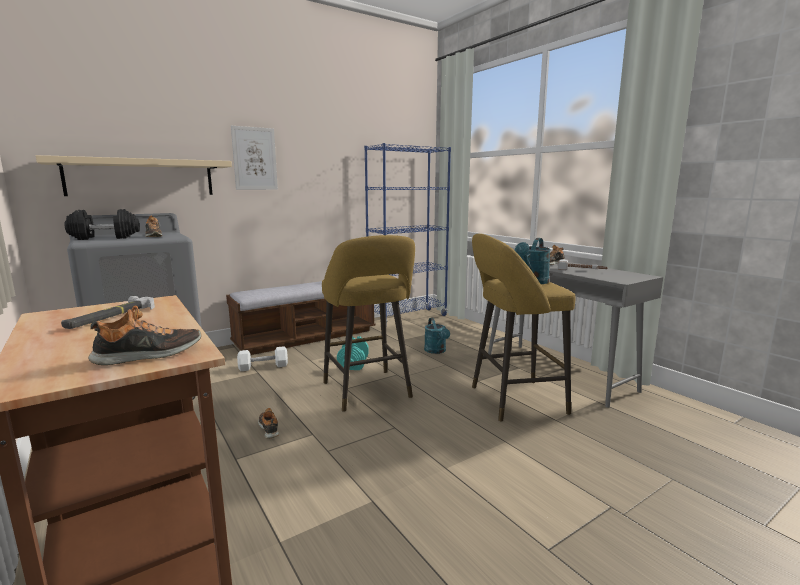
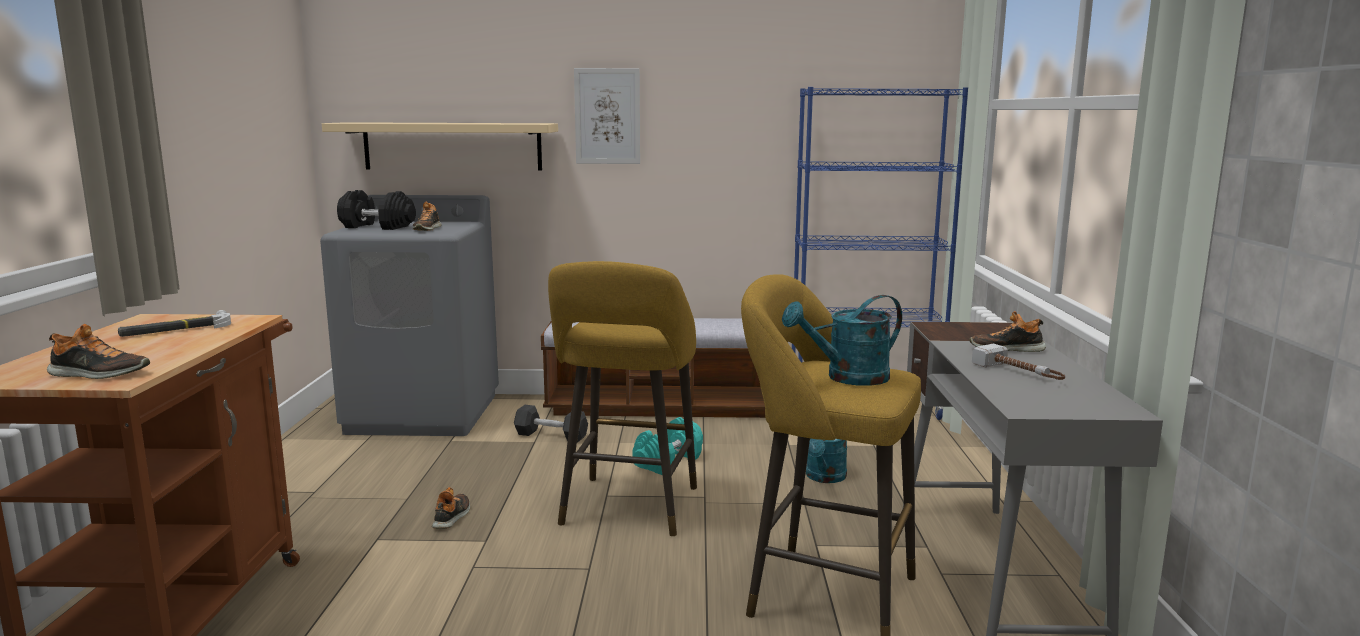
camera: 35 degrees right, 0 degrees up
(263, 366) = (551, 435): white dumbbell -> black dumbbell

